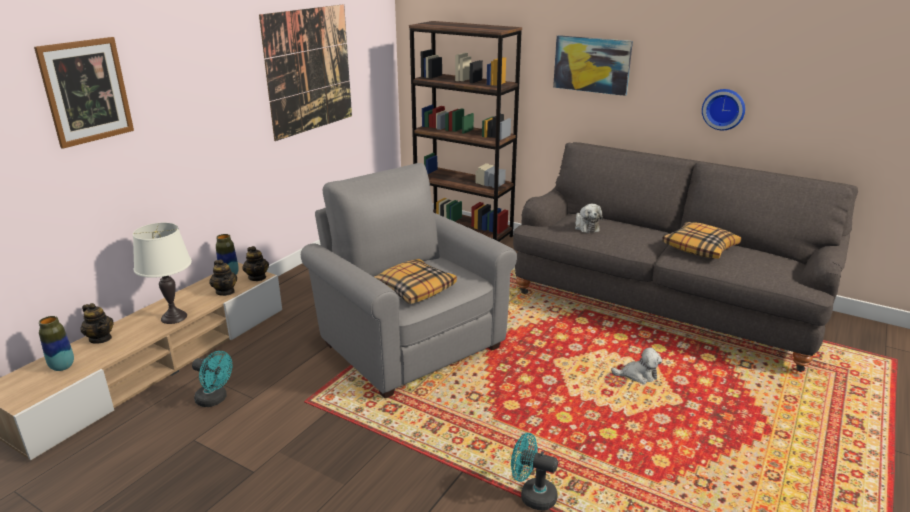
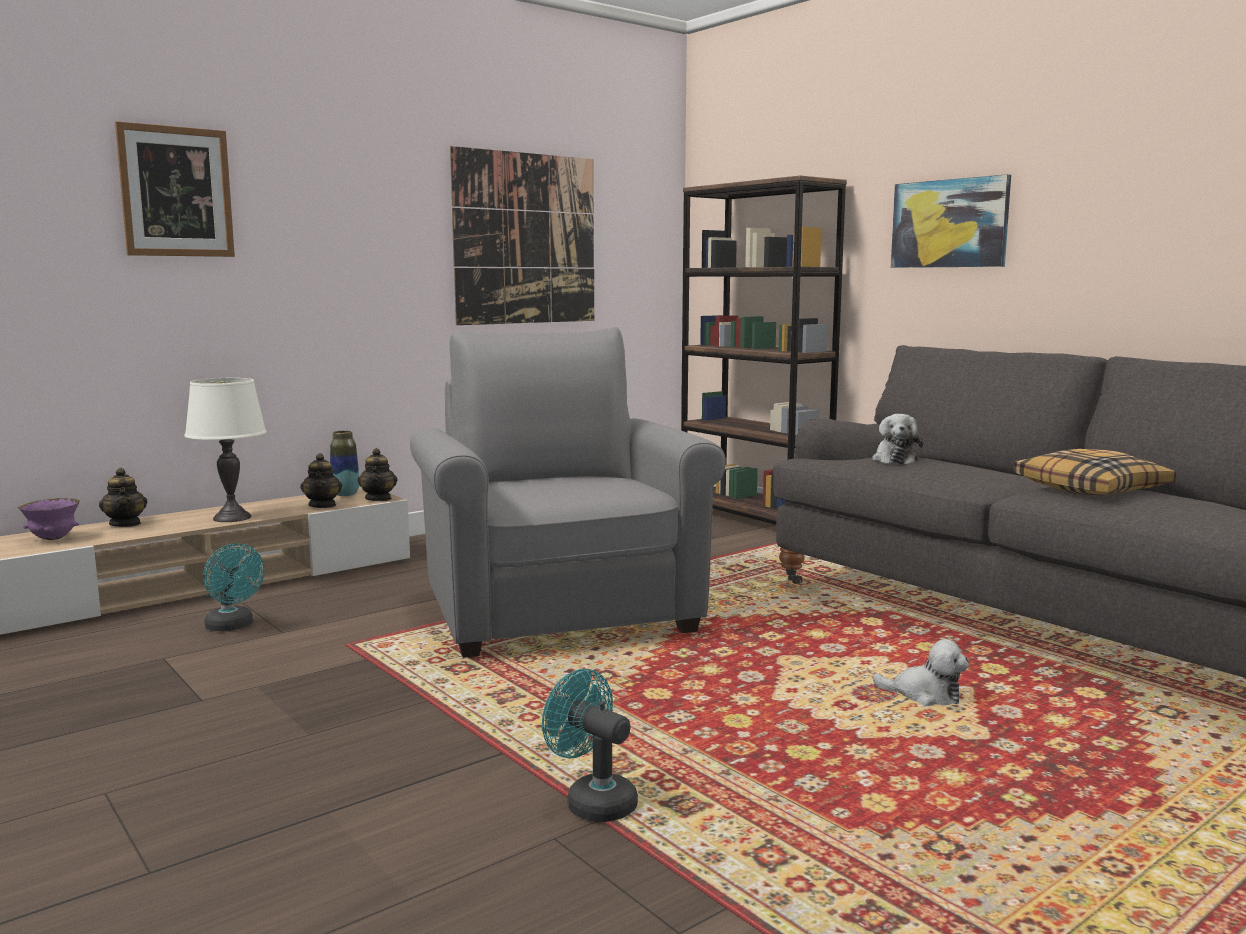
camera: 20 degrees right, 15 degrees down
(62, 366) = (53, 539): vase -> purple bowl
(414, 289) = (547, 493): pillow -> none
(724, 109) = (1170, 269): wall clock -> none

